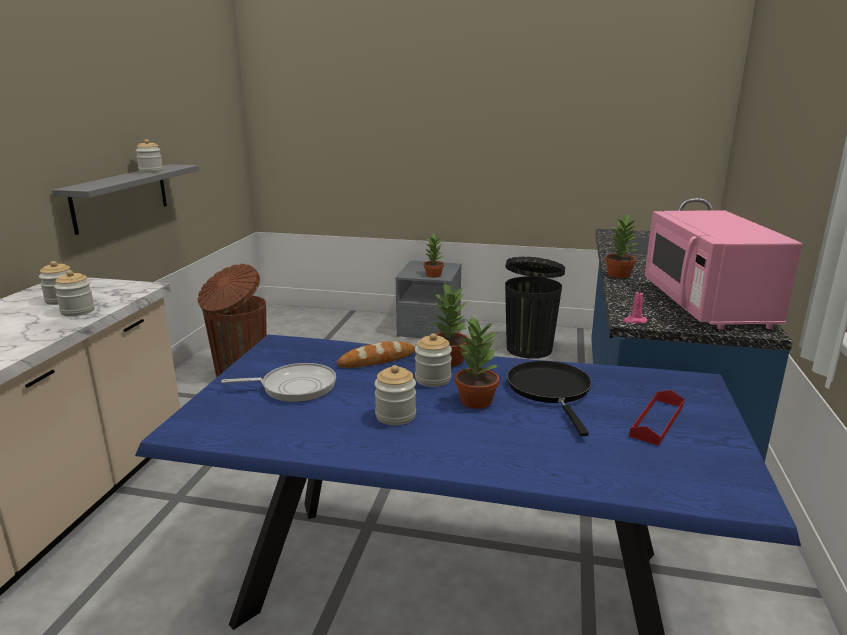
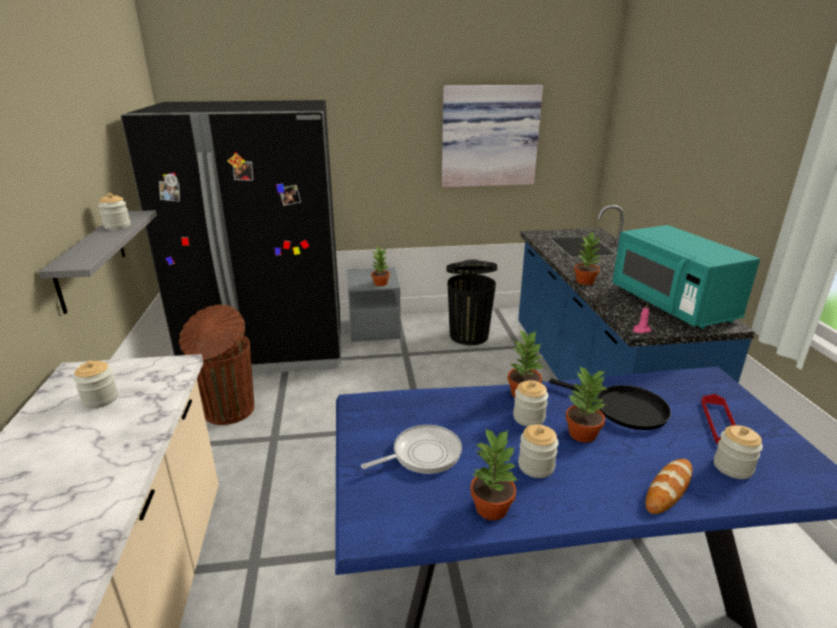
camera: 20 degrees left, 5 degrees up
(77, 311) = (136, 412): jar -> jar (732, 467)
(313, 330) = (269, 348): none -> black fridge
(314, 436) = (491, 507): none -> potted plant
(377, 360) = (464, 405): bread -> bread (668, 489)
(550, 390) = (625, 409): black frying pan -> black frying pan turned 150 degrees clockwise
(577, 120) = (489, 136): none -> picture
(707, 305) = (672, 304): pink microwave -> turquoise microwave

